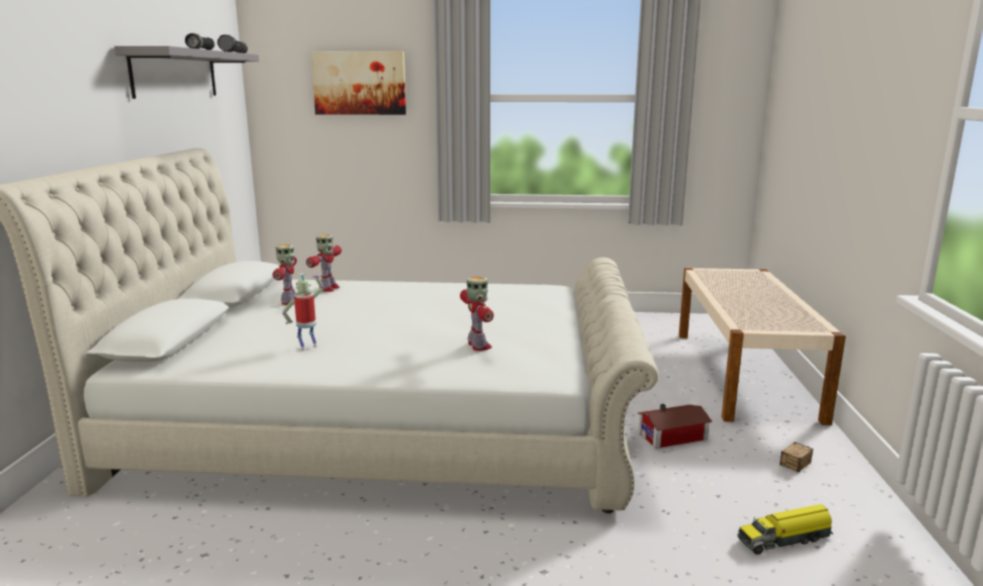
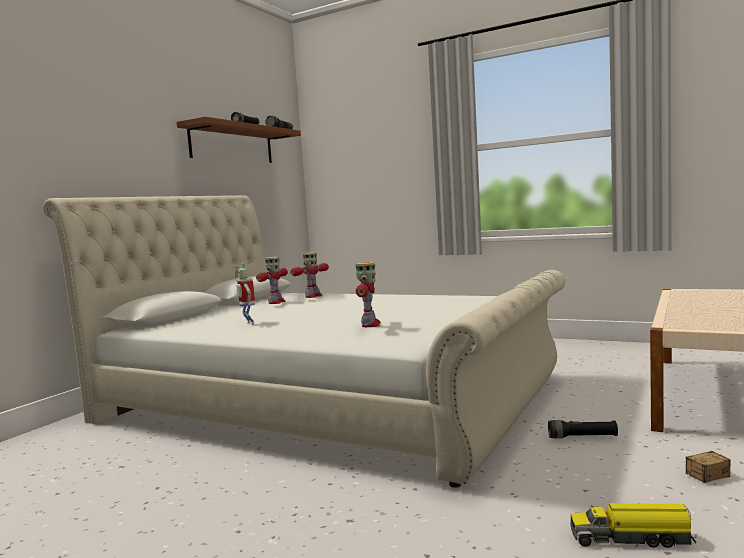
camera: 25 degrees right, 10 degrees down
(175, 74) = (232, 144): grey shelf -> brown shelf
(308, 347) = (248, 323): toy robot -> toy robot turned 105 degrees counterclockwise
(359, 83) = (380, 147): picture -> none
(675, 436) = (582, 437): toy house -> black flashlight

